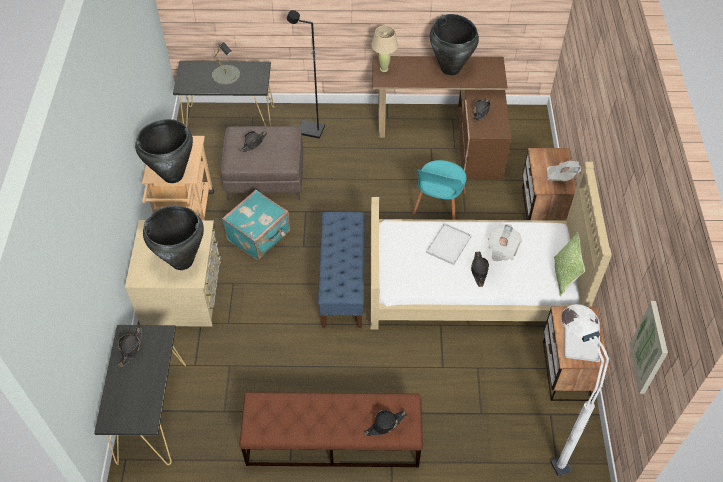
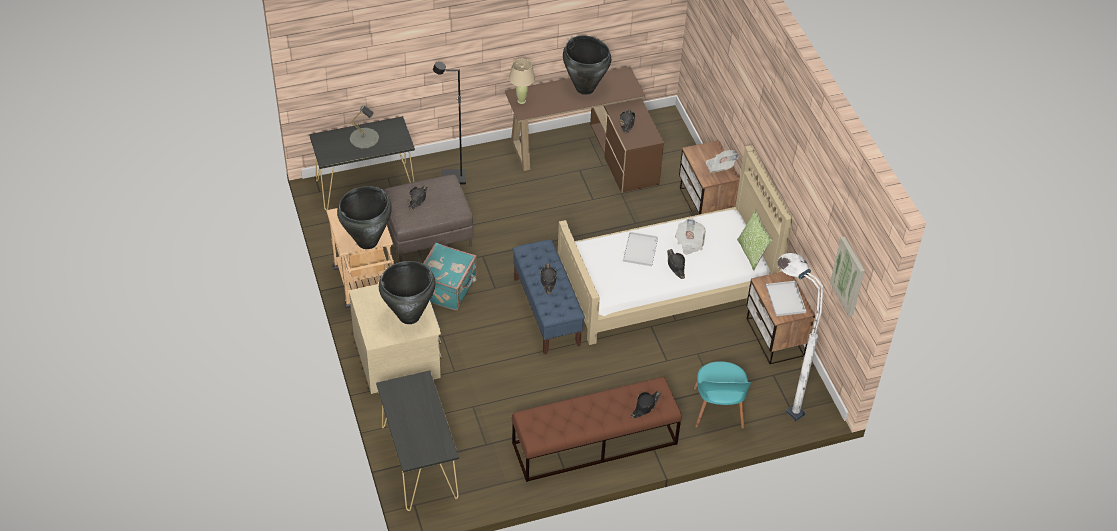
camera: 20 degrees left, 5 degrees down
(131, 348) = (399, 398): black hat -> black hat (548, 280)
(438, 205) = (607, 222): turquoise chair -> turquoise chair (718, 410)

